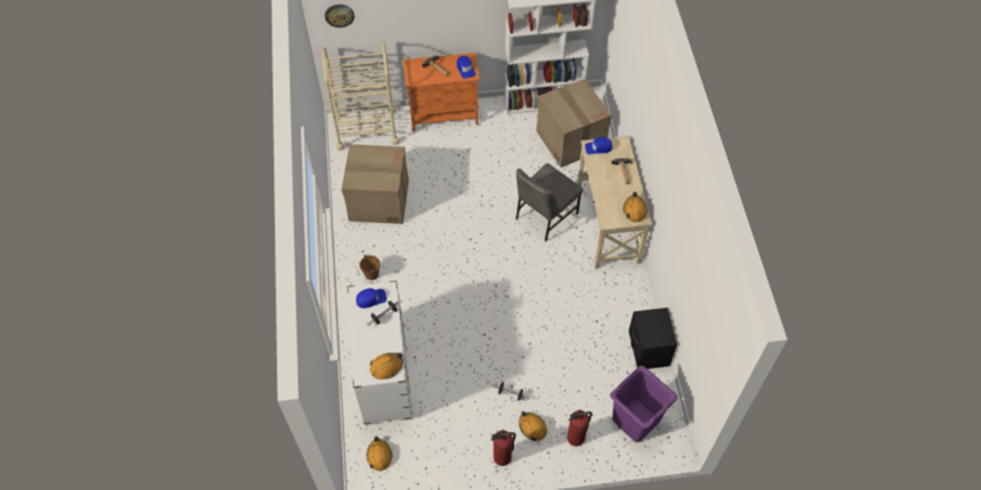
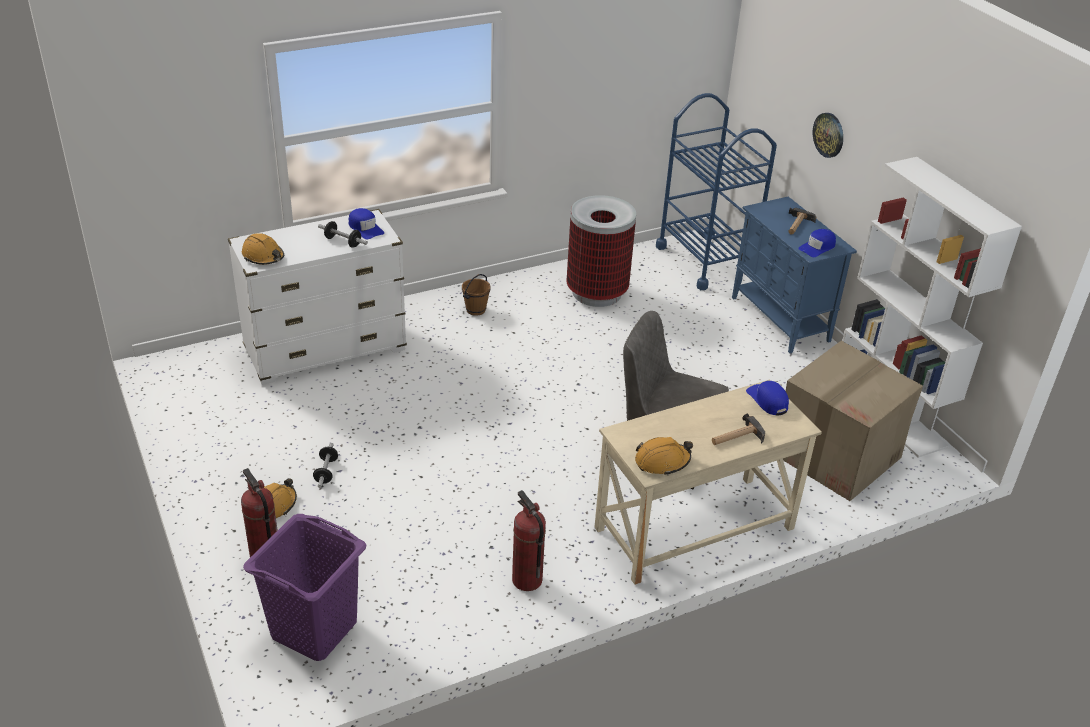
camera: 70 degrees right, 20 degrees down
(339, 15) = (759, 71): wall clock -> wall clock (829, 135)
(366, 129) = (705, 261): beige cart -> blue cart
(378, 200) = (597, 292): cardboard box -> trash can
(379, 456) = (202, 369): orange hard hat -> none
(444, 115) = (781, 320): orange cabinet -> blue cabinet
(502, 457) = (218, 482): fire extinguisher -> fire extinguisher (527, 580)
(647, 350) = (458, 623): black nightstand -> none

